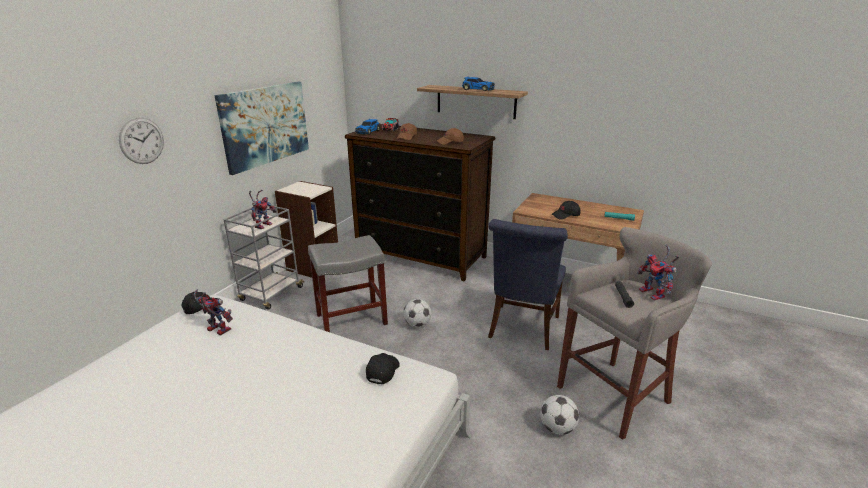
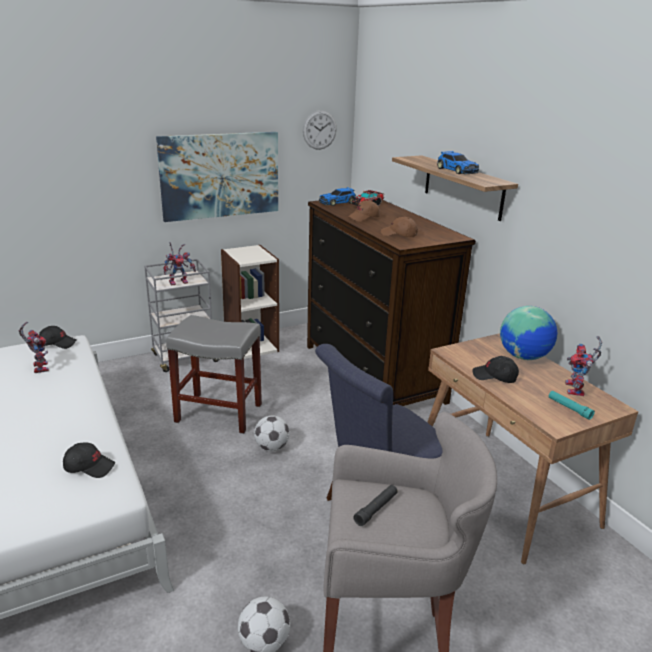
camera: 35 degrees right, 0 degrees up
(142, 141) = (64, 171): wall clock -> wall clock (319, 130)
(382, 371) = (89, 467): black cap -> black cap turned 45 degrees clockwise
(561, 201) = (524, 357): none -> globe
(654, 294) = (426, 527): toy robot -> toy robot (577, 390)

